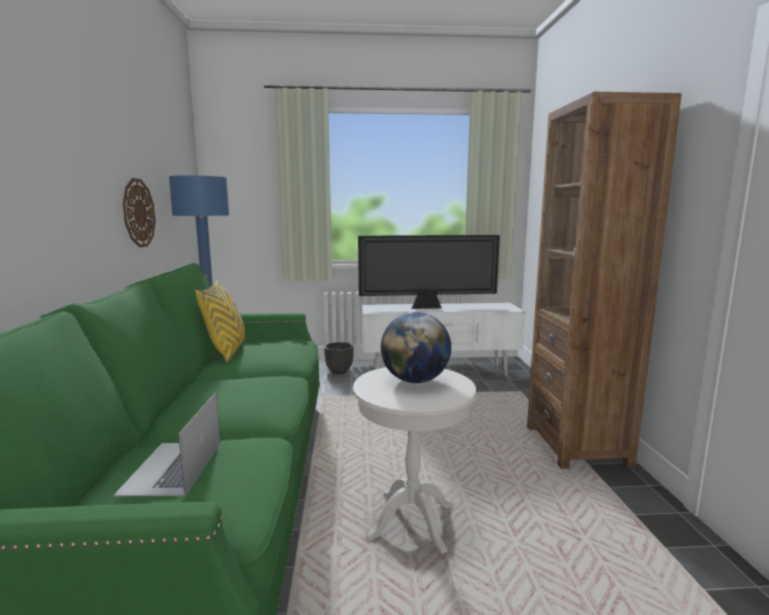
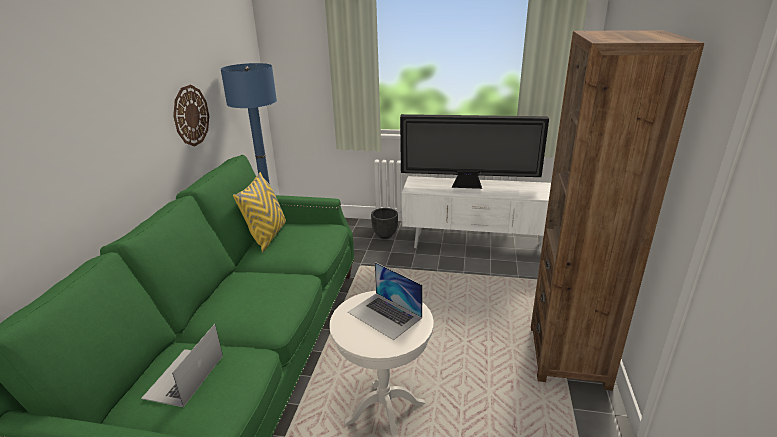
camera: 15 degrees right, 15 degrees up
(415, 380) = (384, 315): globe -> laptop

